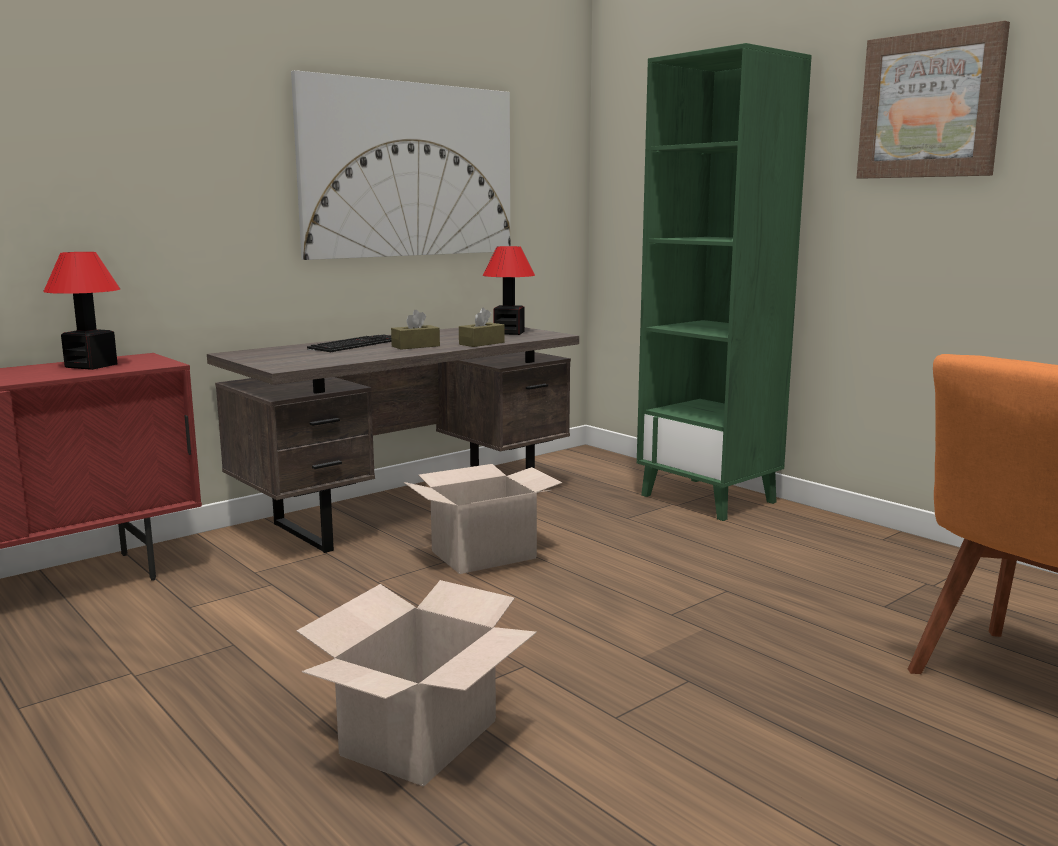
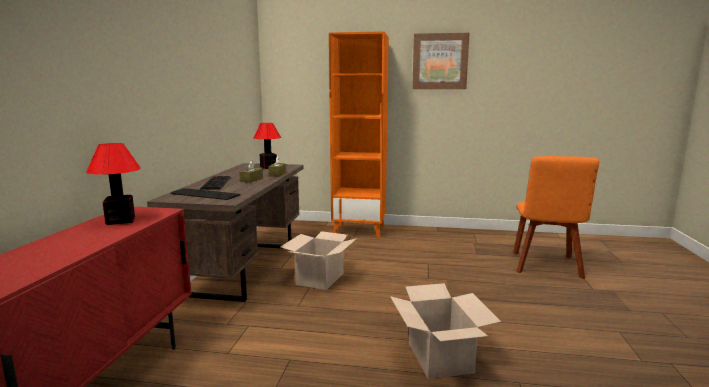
camera: 40 degrees left, 0 degrees up
(292, 355) = (205, 194): none -> keyboard
(409, 170) = (210, 83): picture -> none
(709, 498) = (359, 230): green bookcase -> orange bookcase

